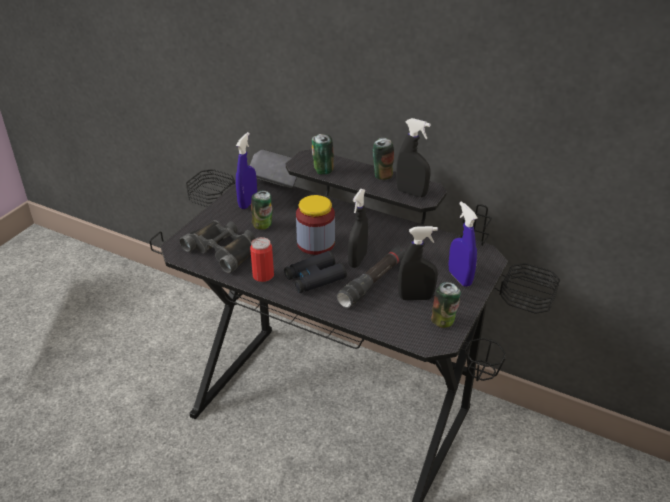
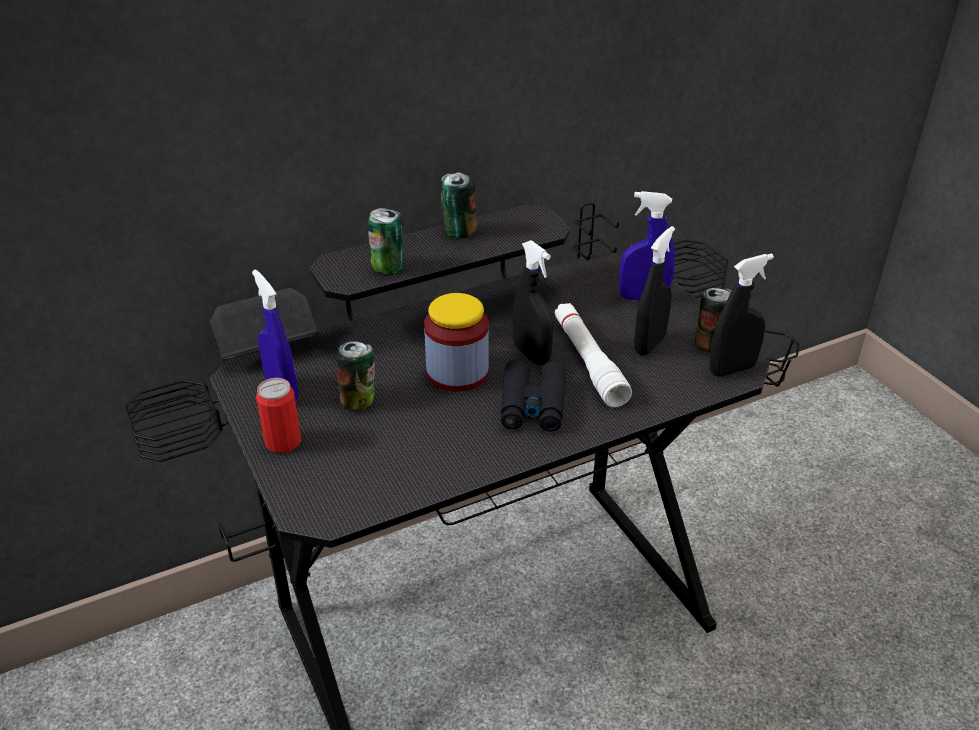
camera: 55 degrees left, 0 degrees up
(223, 249) = (373, 464): black binoculars -> none
(263, 275) = (478, 449): can -> can (283, 442)
(373, 282) = (588, 362): black flashlight -> white flashlight
(411, 193) = (524, 229): black spray bottle -> black spray bottle (732, 369)

